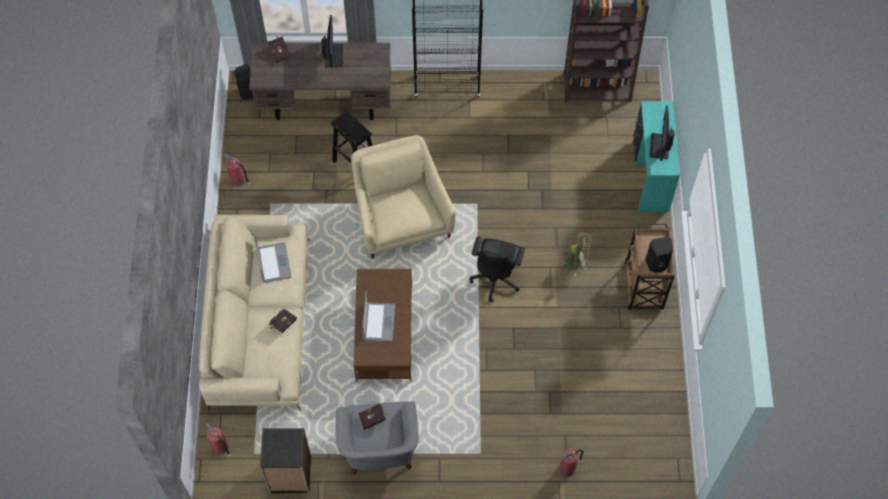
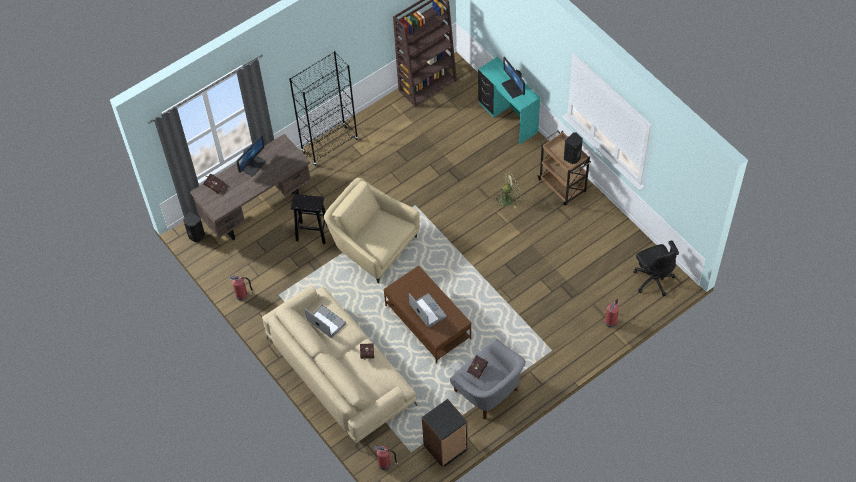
camera: 35 degrees left, 5 degrees down
(333, 55) = (253, 165): monitor -> monitor turned 75 degrees clockwise
(496, 278) = (468, 242): black office chair -> black office chair (653, 279)

